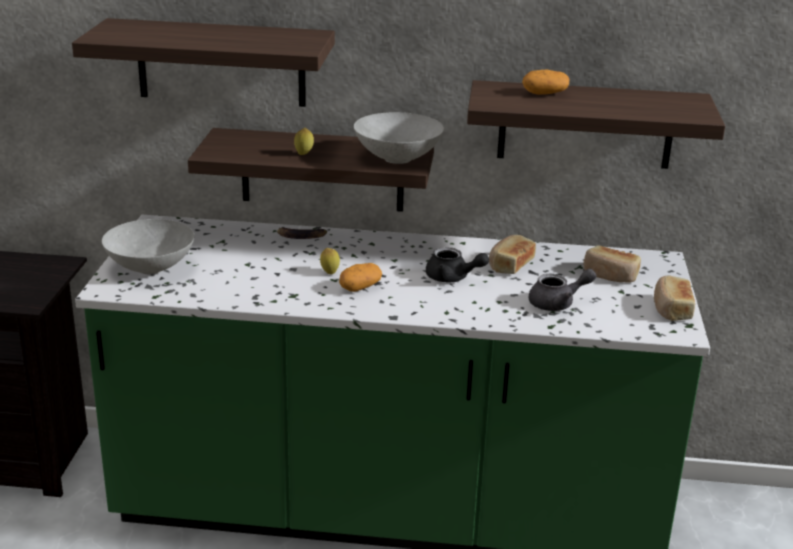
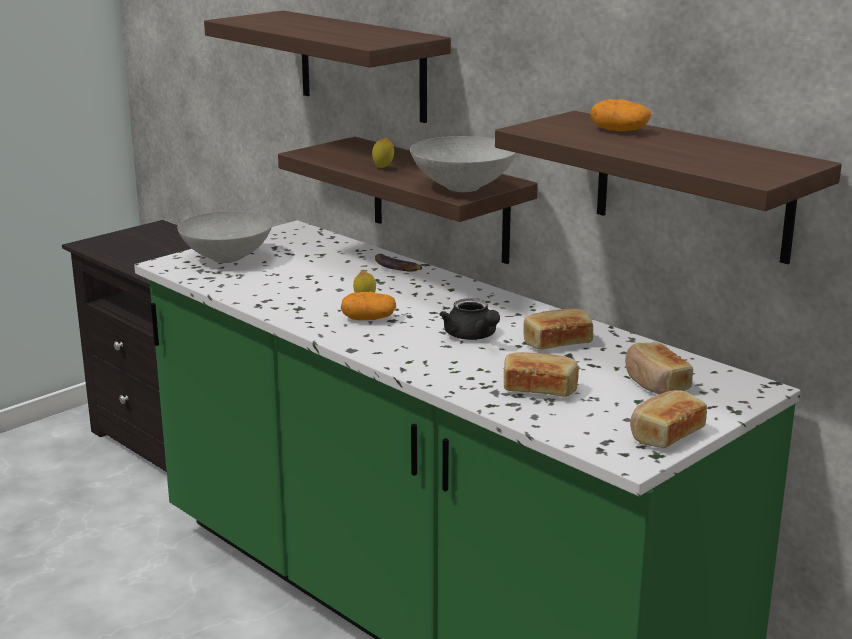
camera: 40 degrees right, 5 degrees down
(558, 303) = (539, 389): grey teapot -> bread

